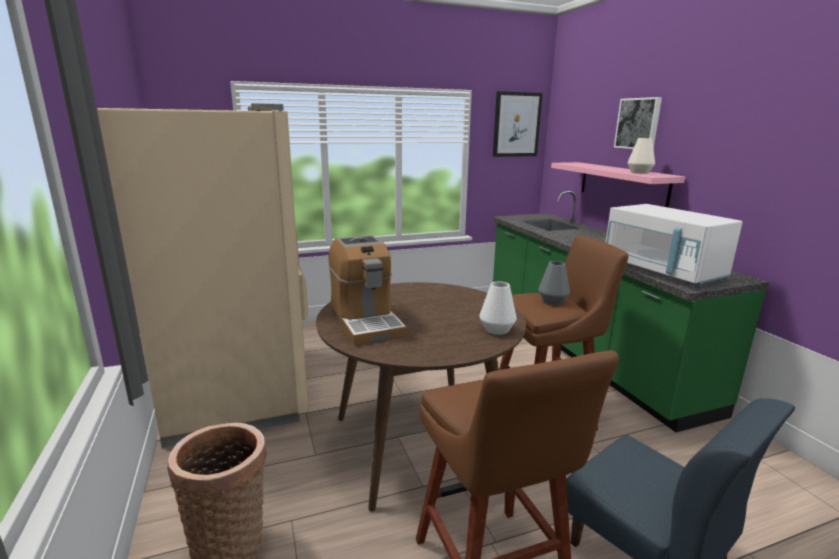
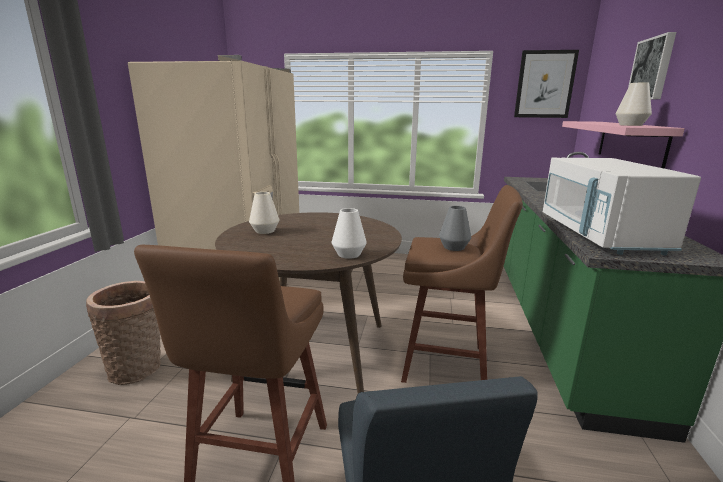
camera: 30 degrees right, 0 degrees up
(366, 321) = (265, 231): coffee machine -> white vase

